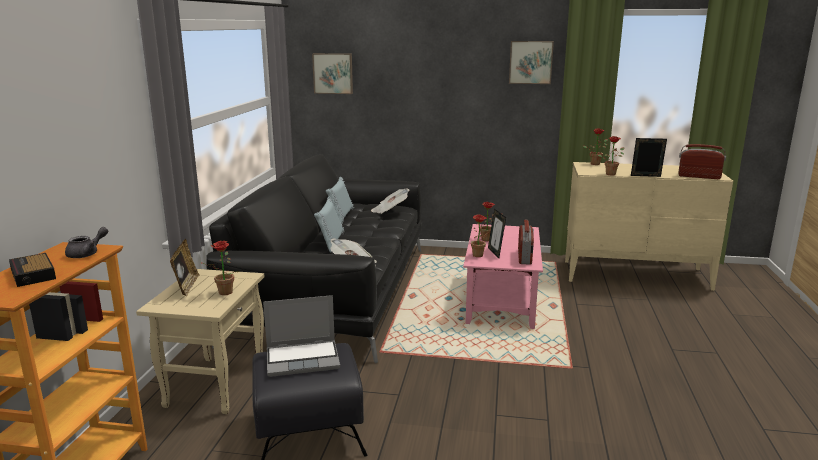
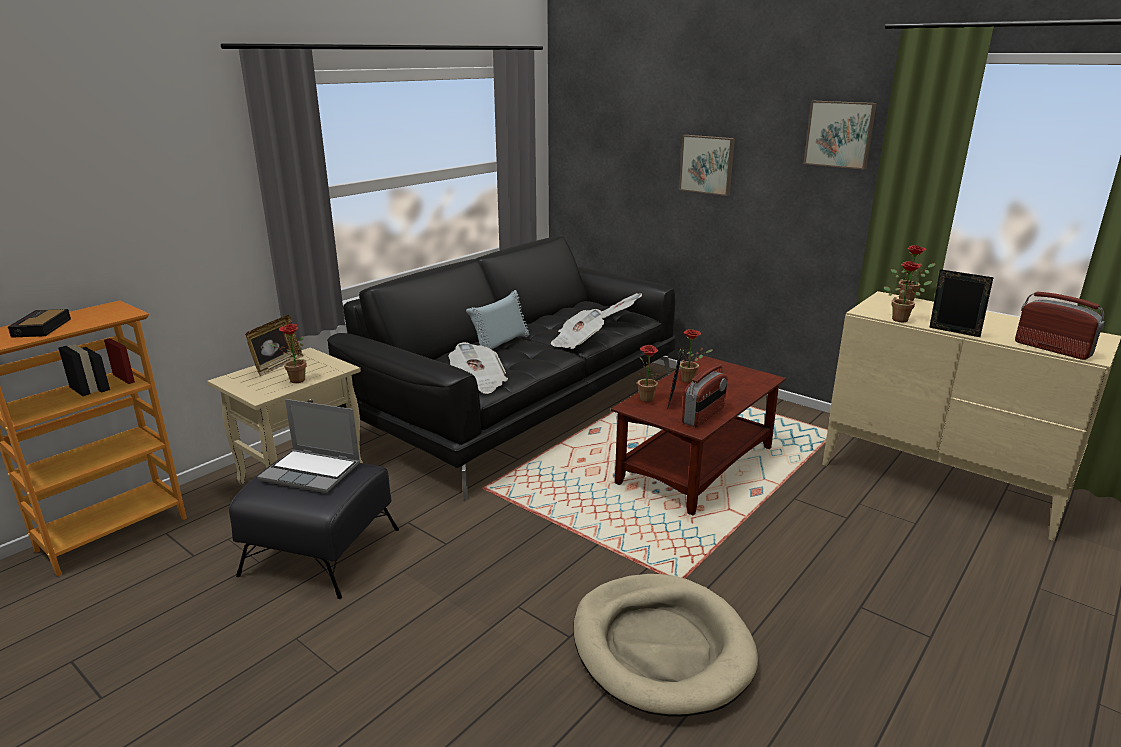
camera: 30 degrees right, 5 degrees up
(87, 254) = (110, 316): grey teapot -> none
(333, 73) = (595, 135): picture -> picture (707, 164)
(341, 216) = (553, 315): blue pillow -> none
(384, 230) = (576, 342): none -> newspaper
(500, 300) = (696, 465): pink coffee table -> brown coffee table
(604, 405) = (661, 647): none -> beige dog bed

